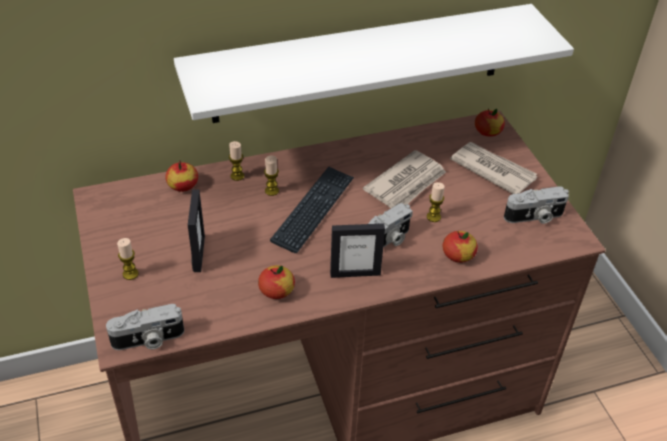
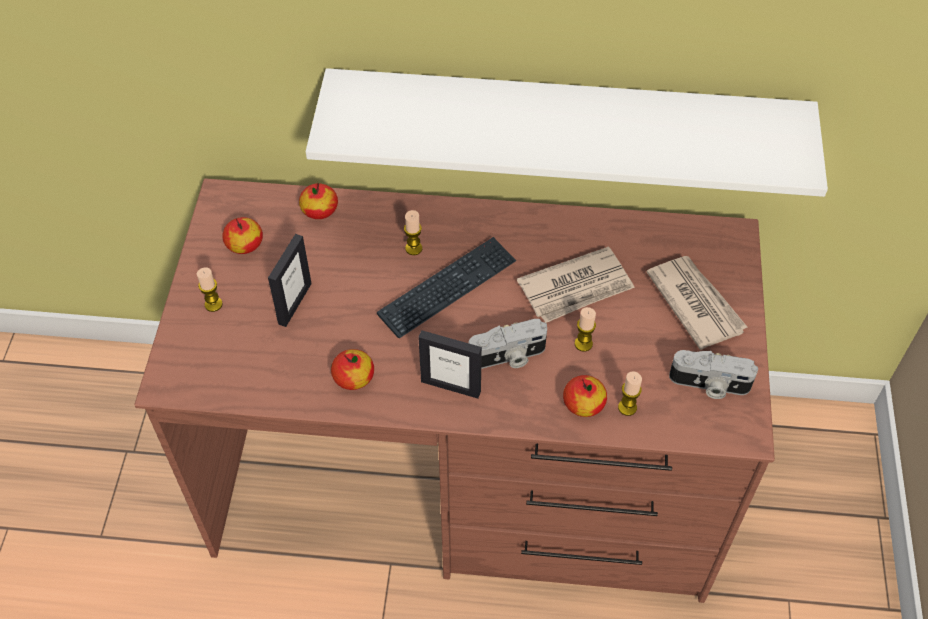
camera: 25 degrees right, 10 degrees up
(148, 340) = (195, 389): camera -> none
(237, 176) = (385, 216): candle -> candle (627, 407)
(487, 131) = (722, 246): apple -> apple (245, 244)

